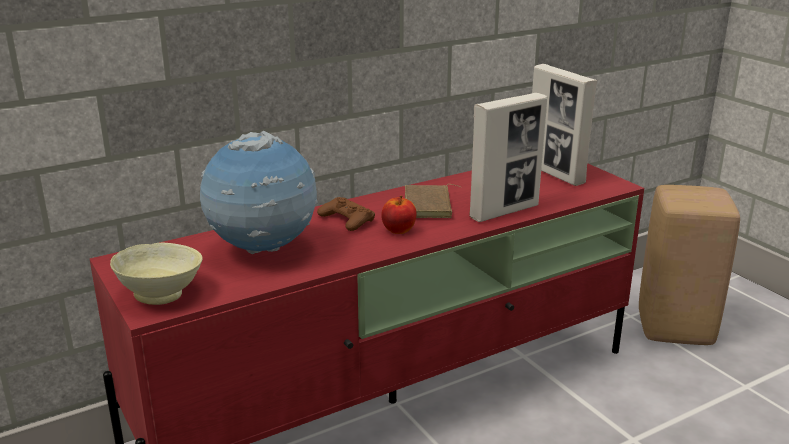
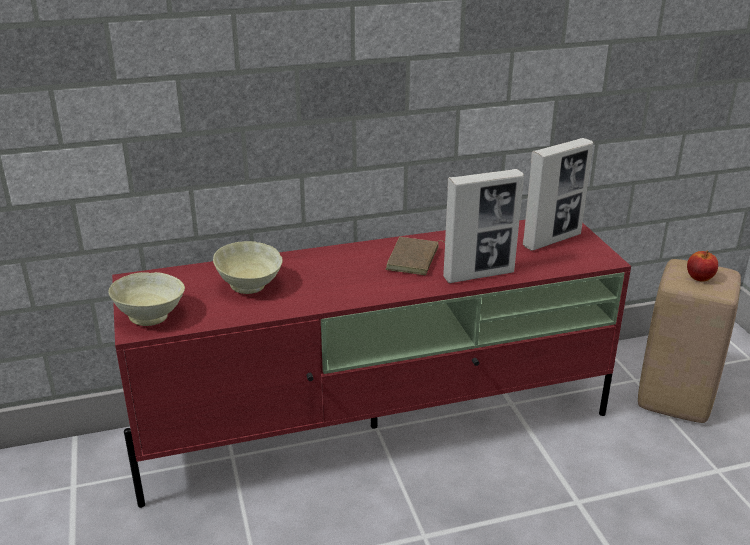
camera: 15 degrees right, 5 degrees up
(263, 251) = (249, 287): globe -> beige bowl
(346, 220) = (334, 265): brown game controller -> none
(398, 230) = (373, 282): apple -> apple (699, 278)
(555, 174) = (552, 240): picture frame -> picture frame turned 105 degrees counterclockwise

